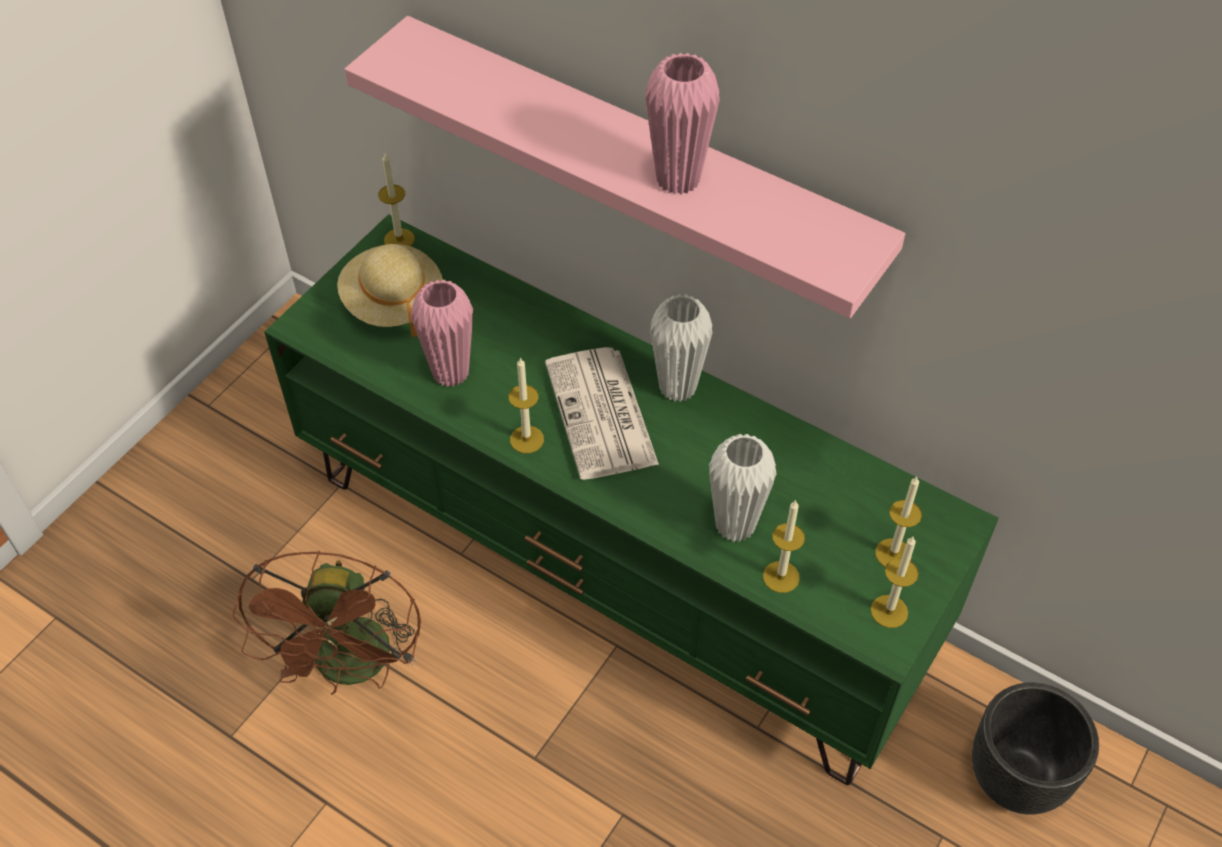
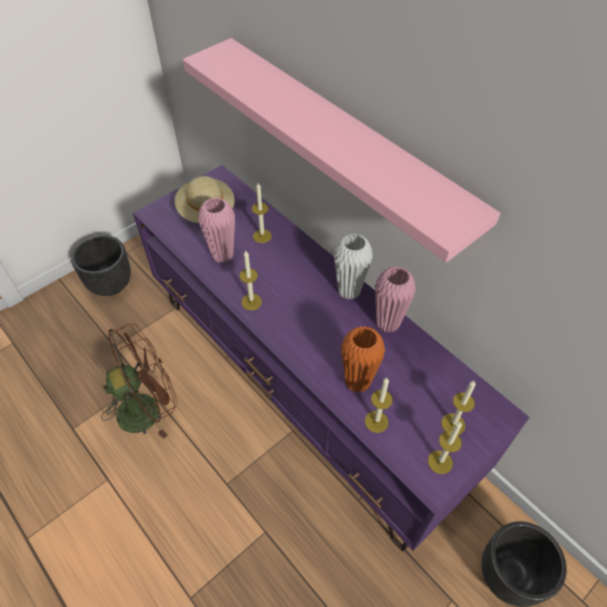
camera: 15 degrees right, 0 degrees up
(203, 471) = (111, 285): none -> black planter
(353, 669) = (148, 407): brown fan -> brown fan turned 135 degrees counterclockwise
(399, 239) = (222, 178): candle -> candle (262, 236)
(602, 415) = (300, 297): newspaper -> none
(614, 566) = (305, 385): green tv stand -> purple tv stand
(678, 180) = (356, 152): pink vase -> pink vase (387, 323)
(735, 525) = (357, 382): white vase -> orange vase

